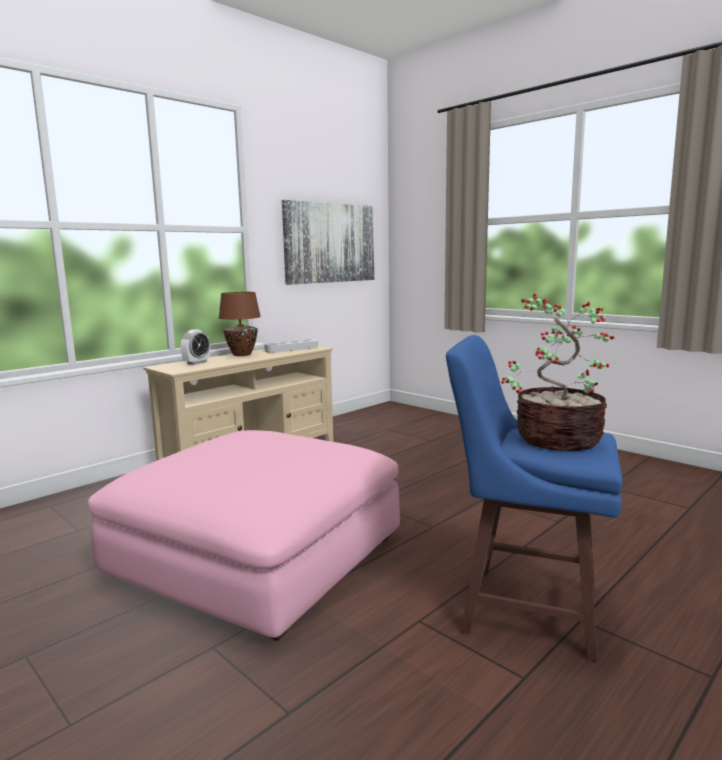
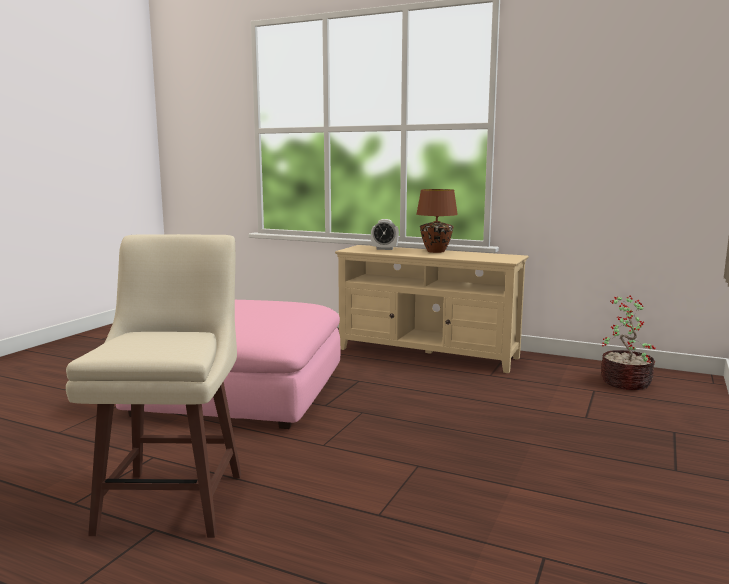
camera: 70 degrees right, 0 degrees up
(291, 349) = (485, 256): grey tray -> none
(330, 243) = (620, 137): picture -> none
(526, 607) = (174, 500): blue stool -> beige stool
(555, 439) = (160, 340): potted plant -> potted plant (624, 382)

